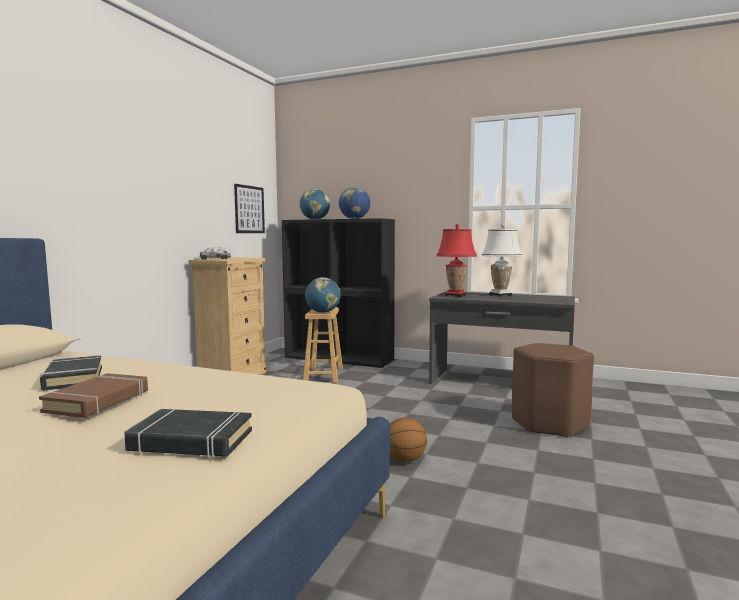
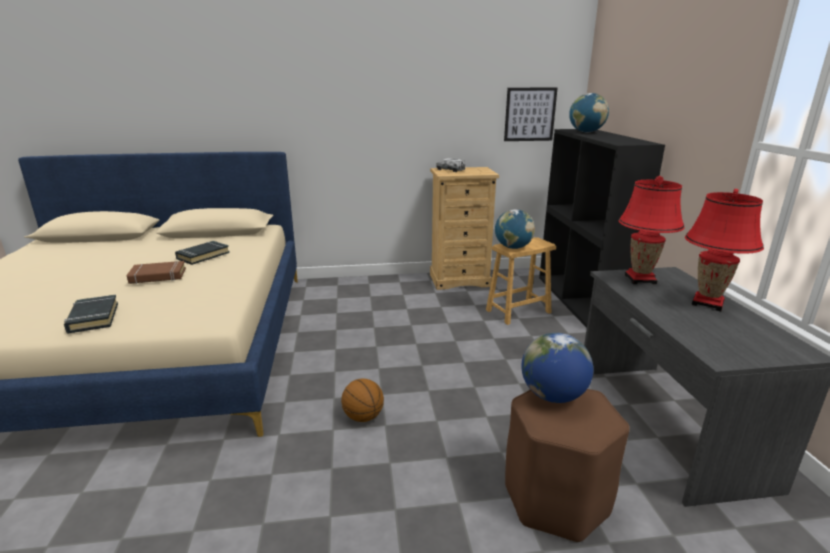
camera: 60 degrees right, 15 degrees up
(354, 219) = (610, 139): globe -> globe (553, 396)
(500, 295) = (707, 303): white table lamp -> red table lamp

